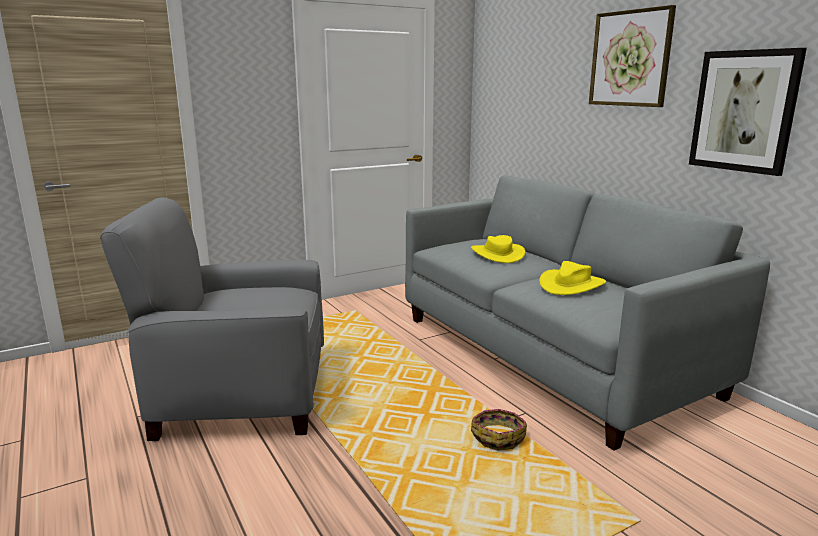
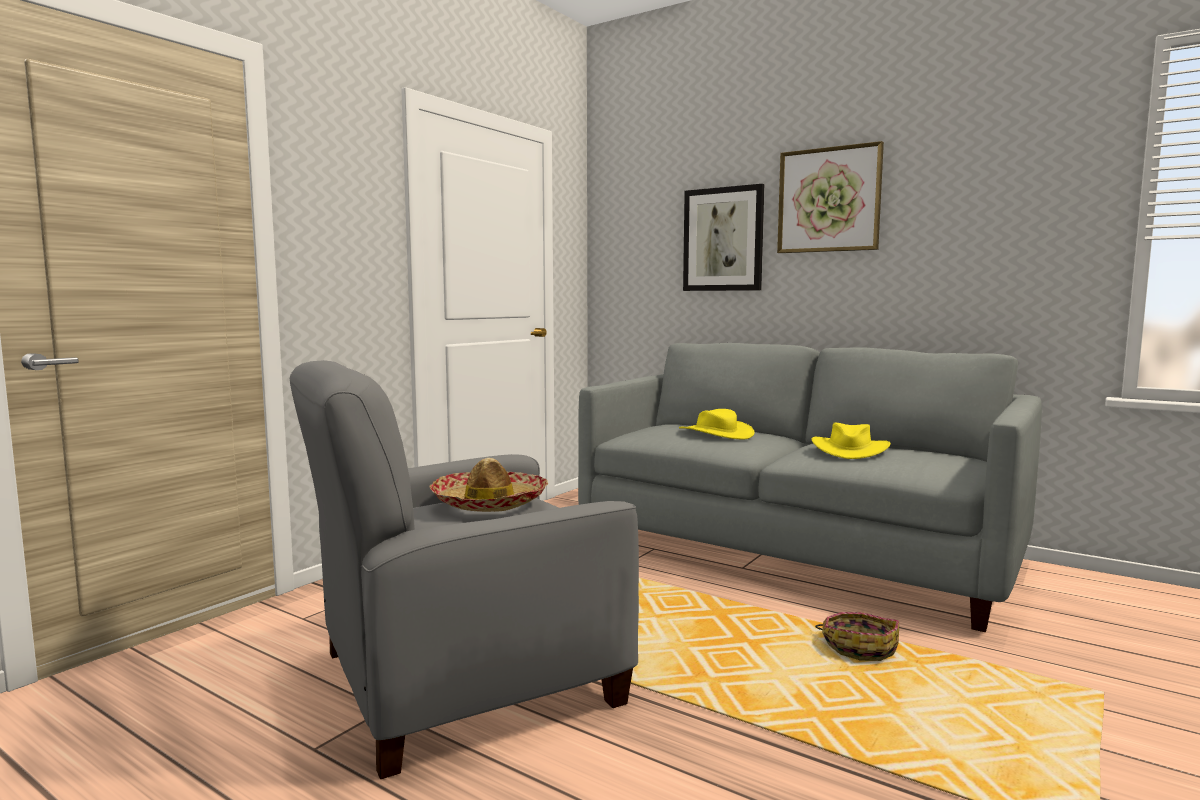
camera: 25 degrees left, 10 degrees down
(260, 294) = (490, 503): none -> hat
(744, 111) = (980, 247): picture -> picture (723, 239)

